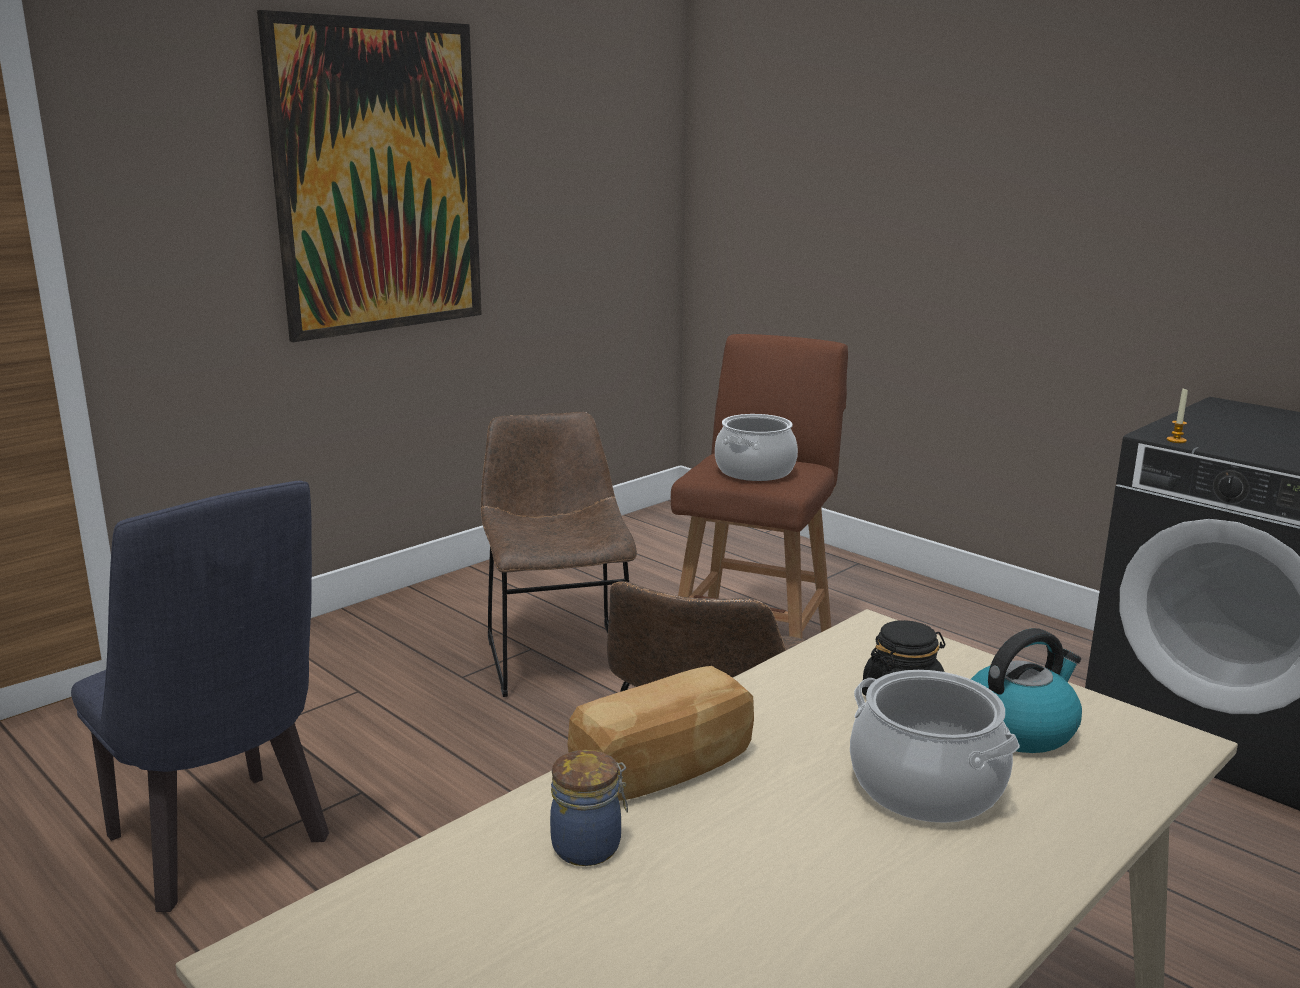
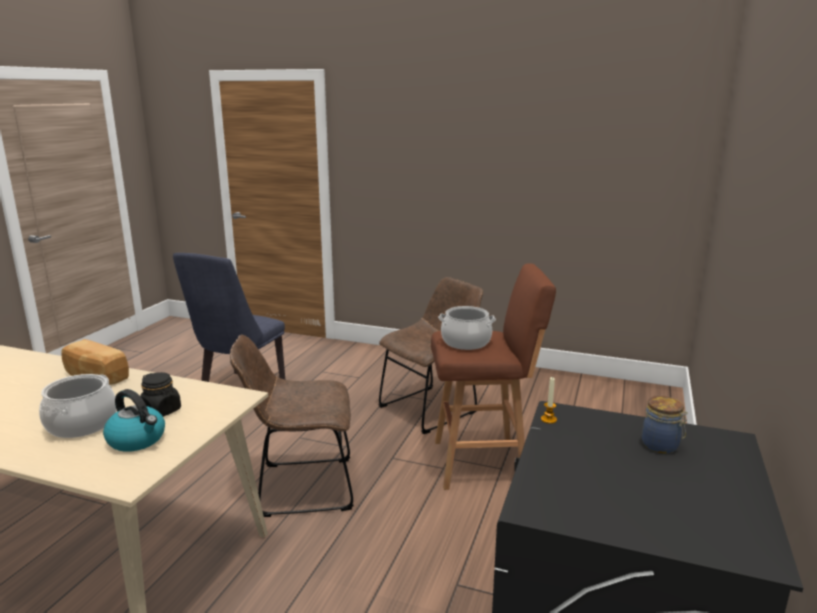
camera: 65 degrees right, 0 degrees up
(379, 179) = (467, 148): picture -> none
(589, 846) = (42, 375): jar -> jar (661, 446)

